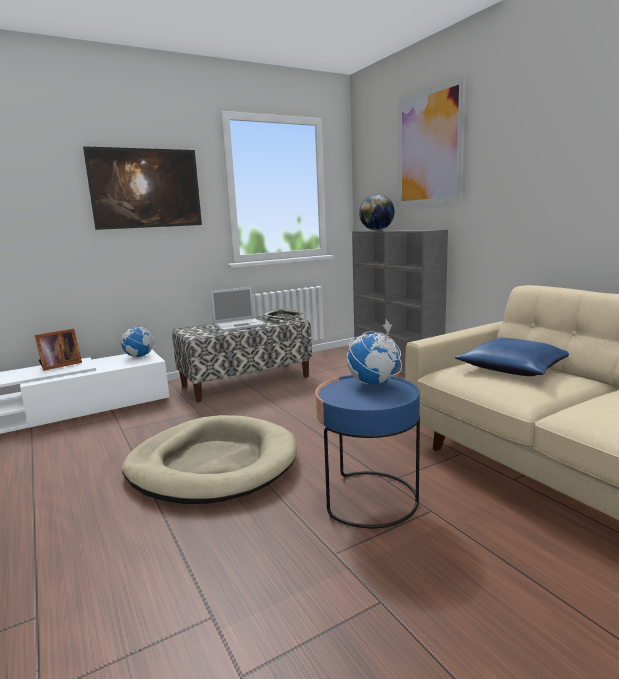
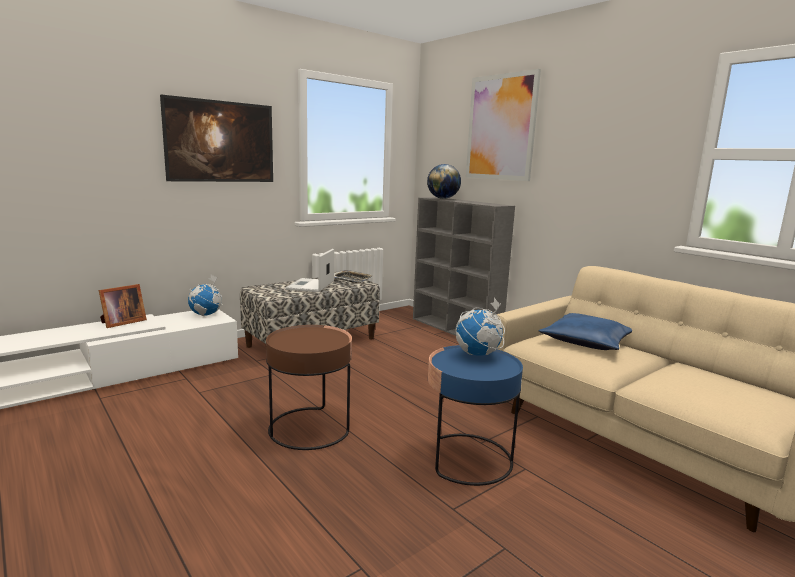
camera: 10 degrees left, 0 degrees up
(212, 464) = (309, 428): beige dog bed -> brown side table
(240, 325) = (310, 286): laptop -> laptop turned 135 degrees clockwise

